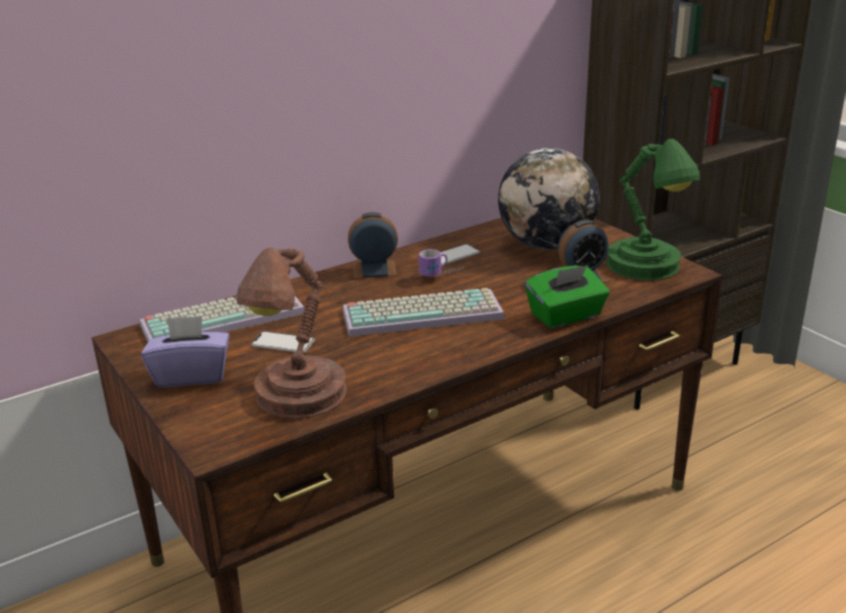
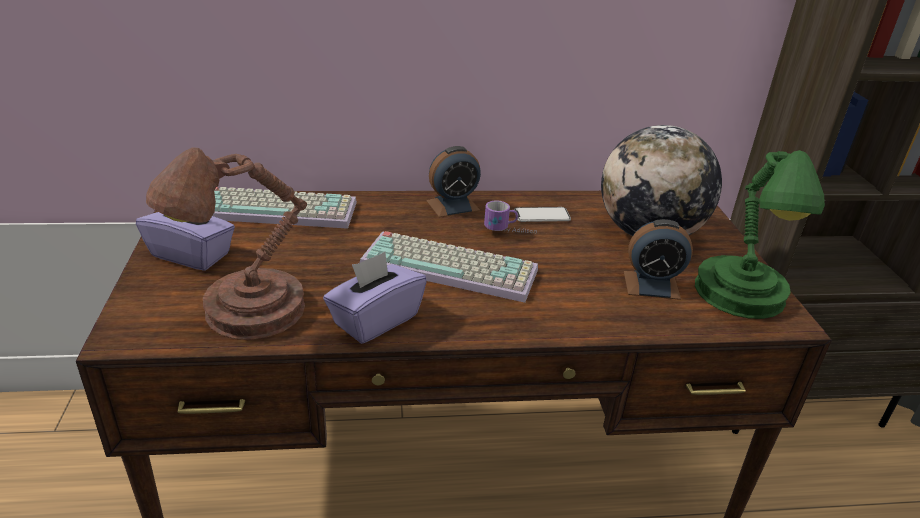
camera: 25 degrees right, 5 degrees up
(283, 343) = (296, 252): phone -> none
(374, 270) = (453, 205): alarm clock -> alarm clock turned 135 degrees clockwise
(406, 367) = (375, 320): none -> purple tissue box
(566, 316) = (594, 323): green tissue box -> none

